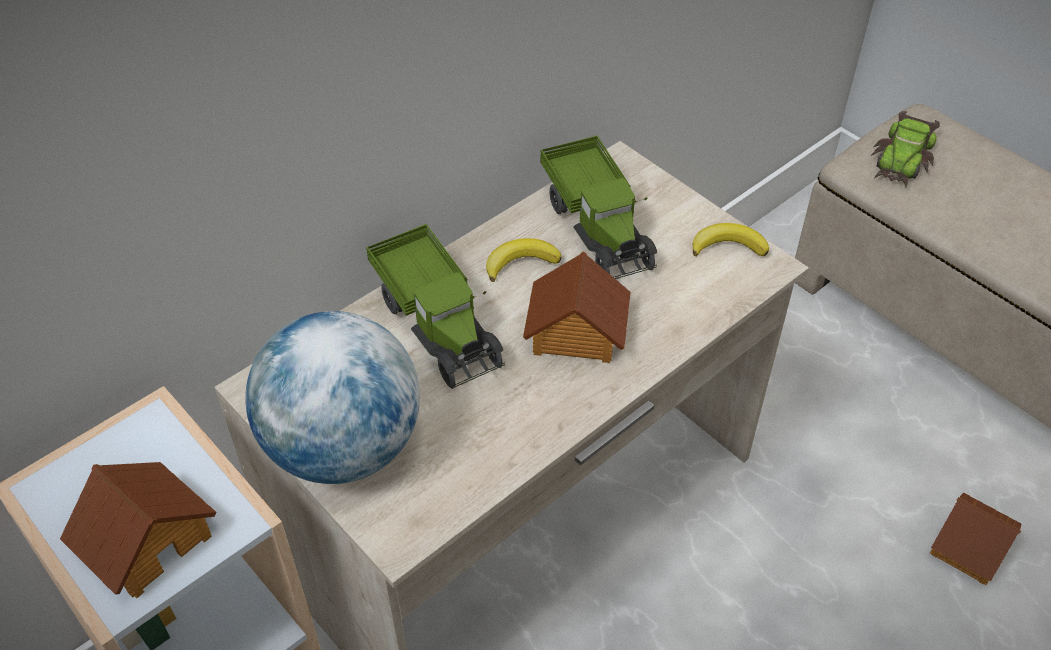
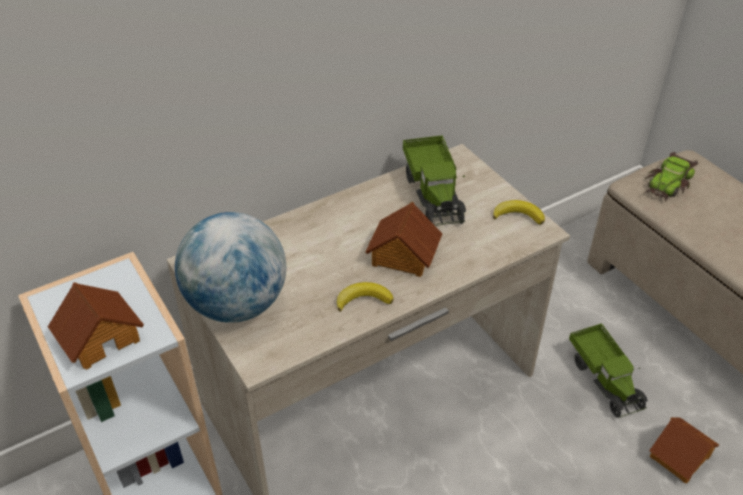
camera: 10 degrees right, 5 degrees down
(438, 324) = (315, 240): toy truck -> toy truck (605, 379)
(520, 262) = (377, 209): banana -> banana (363, 299)

